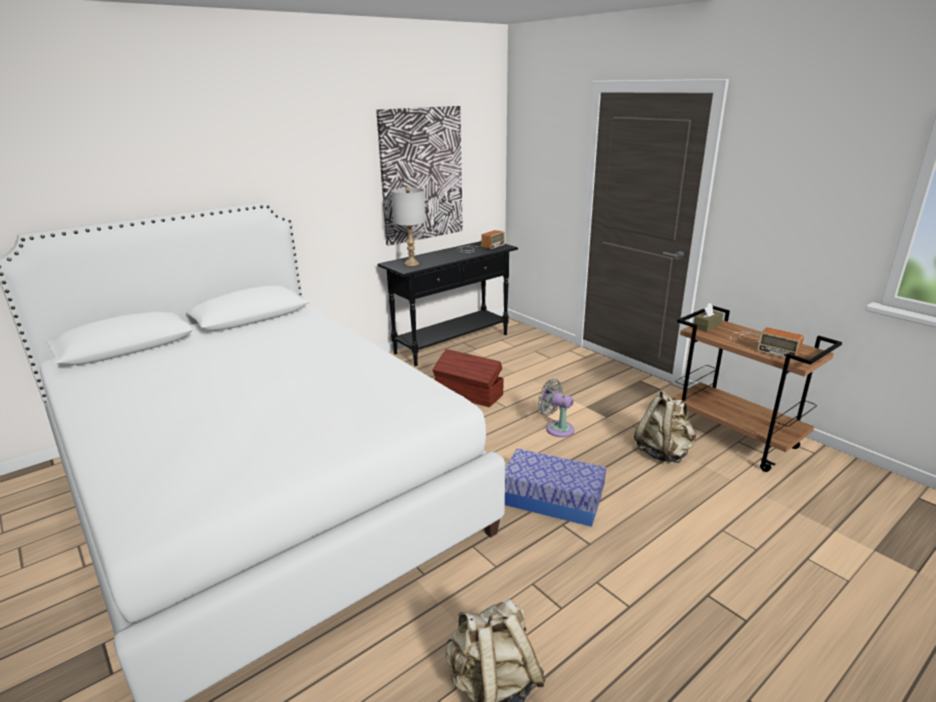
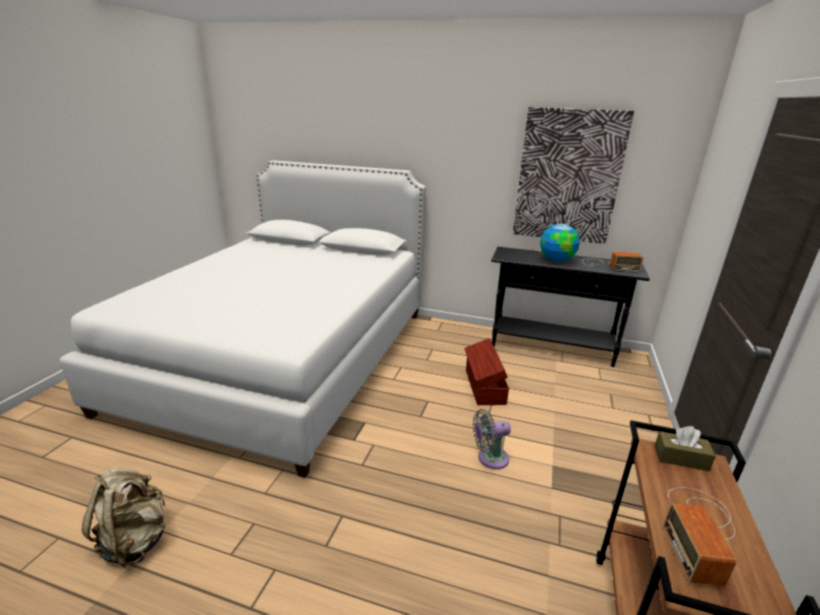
camera: 55 degrees right, 0 degrees up
(411, 263) = (517, 255): grey table lamp -> none
(444, 257) = (556, 260): none -> globe
(552, 500) = (372, 496): storage box -> none
(557, 428) = (489, 458): grey fan -> grey fan turned 105 degrees counterclockwise
(663, 452) = (533, 562): beige backpack -> none

